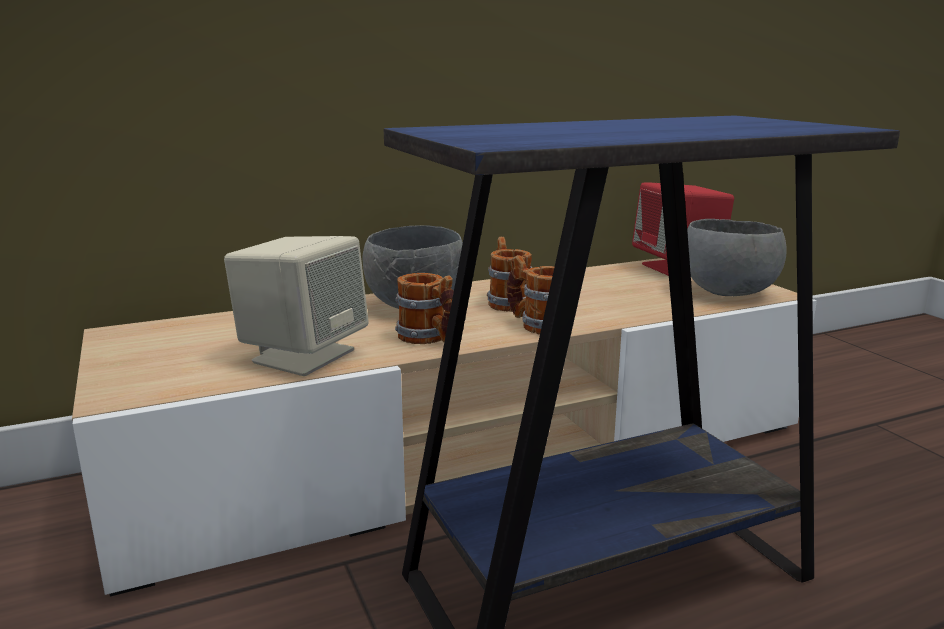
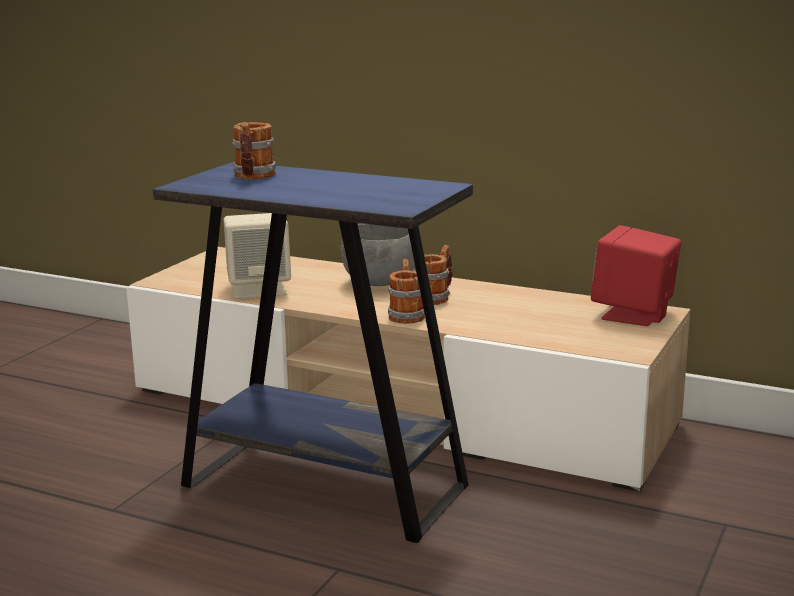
camera: 50 degrees right, 0 degrees up
(429, 339) = (332, 302): mug -> mug (253, 177)
(726, 292) = (596, 340): grey bowl -> none

